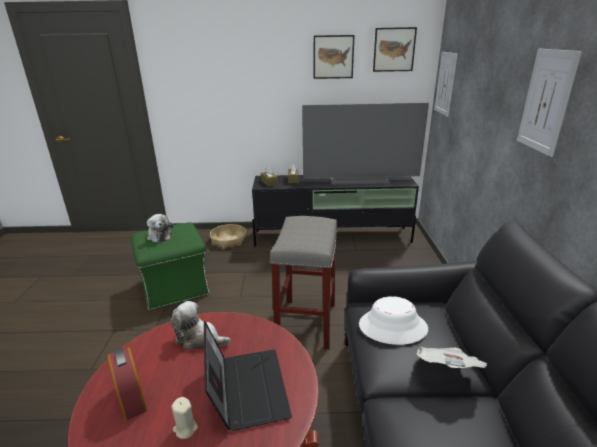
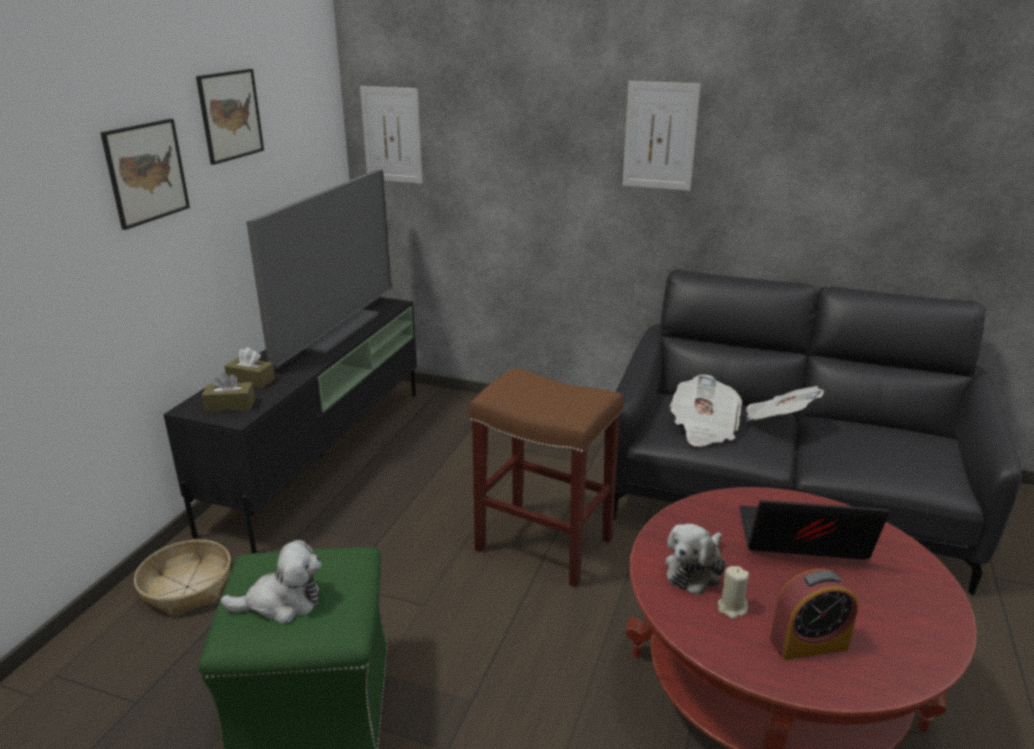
camera: 70 degrees left, 0 degrees up
(185, 429) = (862, 596): beige candle -> beige candle (732, 608)
(306, 322) = (542, 544): grey stool -> brown stool
(392, 327) = (703, 428): white hat -> newspaper
(394, 49) = (299, 90): picture -> picture (146, 172)

